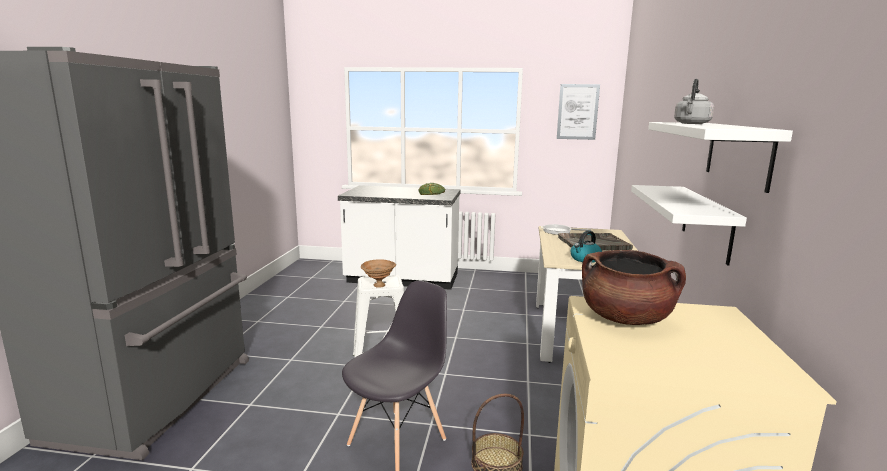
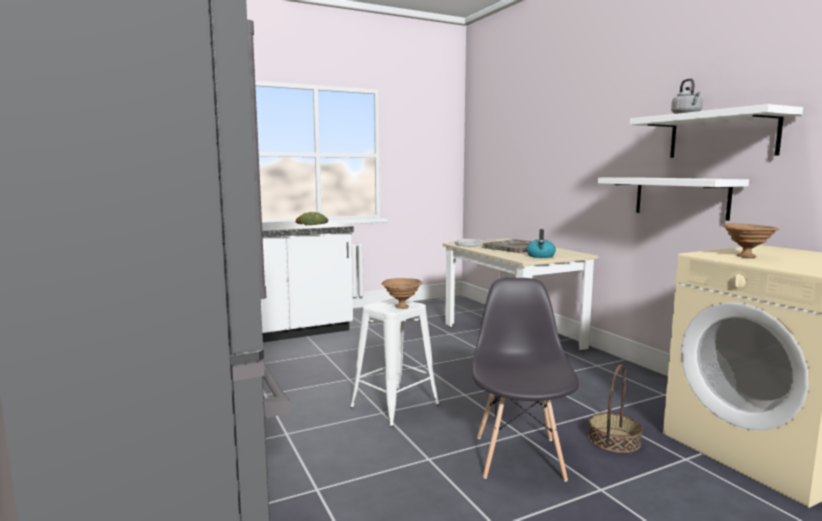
camera: 35 degrees left, 5 degrees down
(577, 112) = (429, 135): picture -> none
(626, 319) = (747, 256): brown cooking pot -> brown bowl

